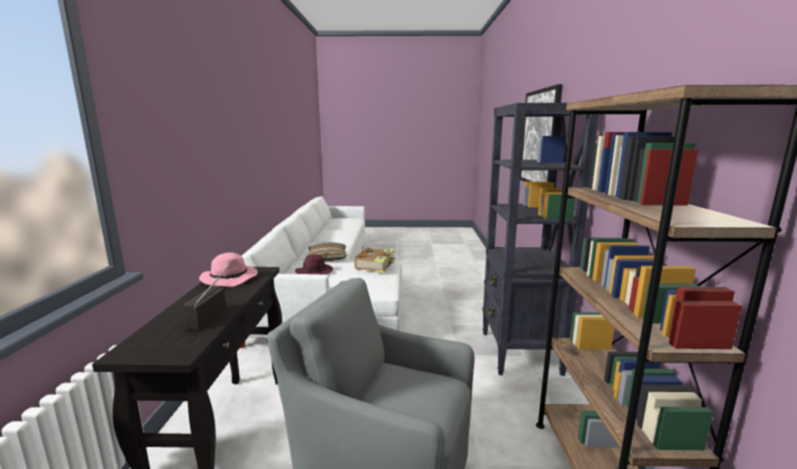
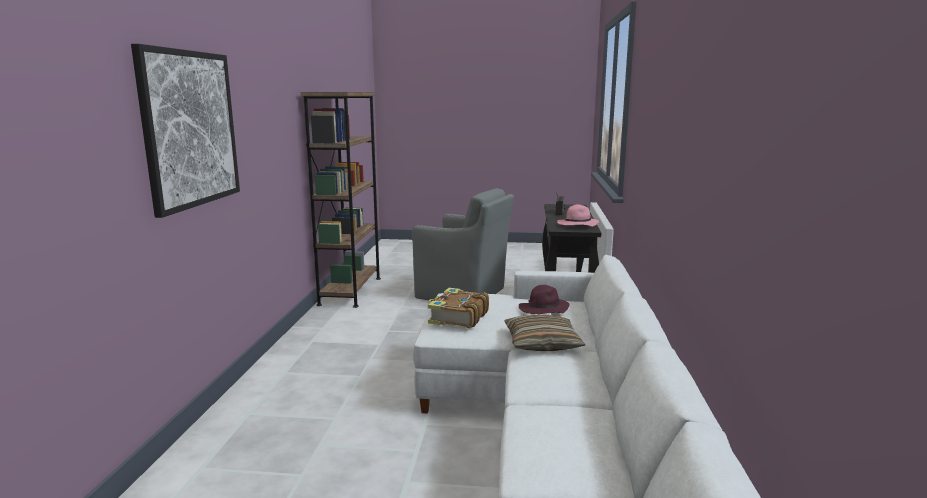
camera: 175 degrees left, 0 degrees up
(520, 353) = (312, 343): black bookcase -> none

